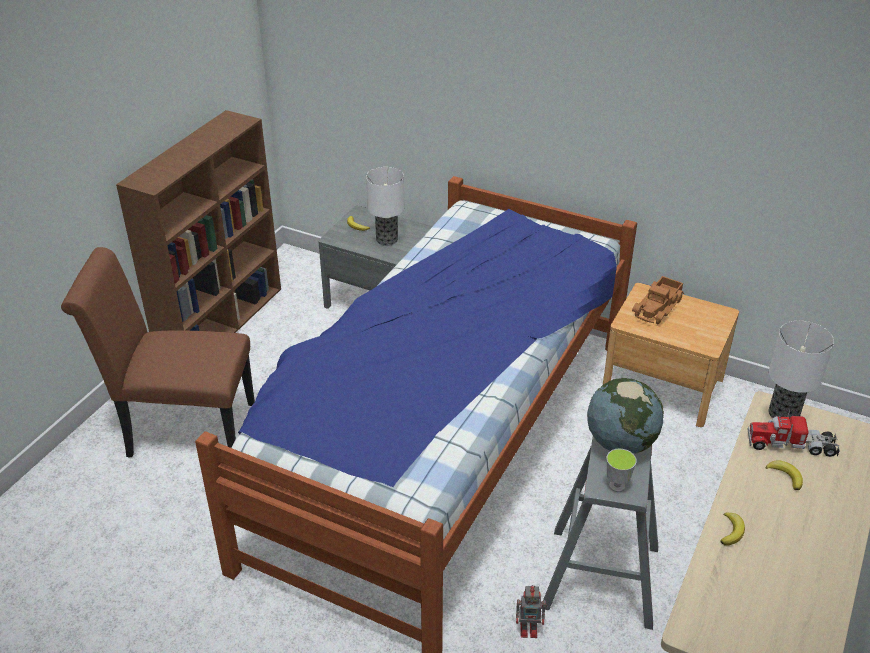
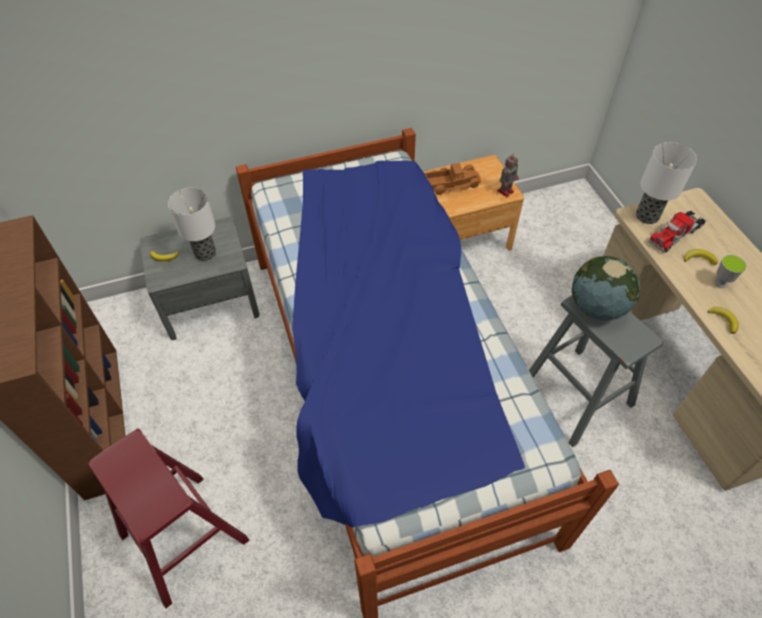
camera: 45 degrees left, 15 degrees up
(182, 429) = (184, 537): brown chair -> red stool
(530, 629) = (582, 467): toy robot -> toy robot (506, 191)
(617, 486) = (634, 341): cup -> cup (721, 283)
(658, 307) = (451, 183): toy truck -> toy truck turned 90 degrees counterclockwise

